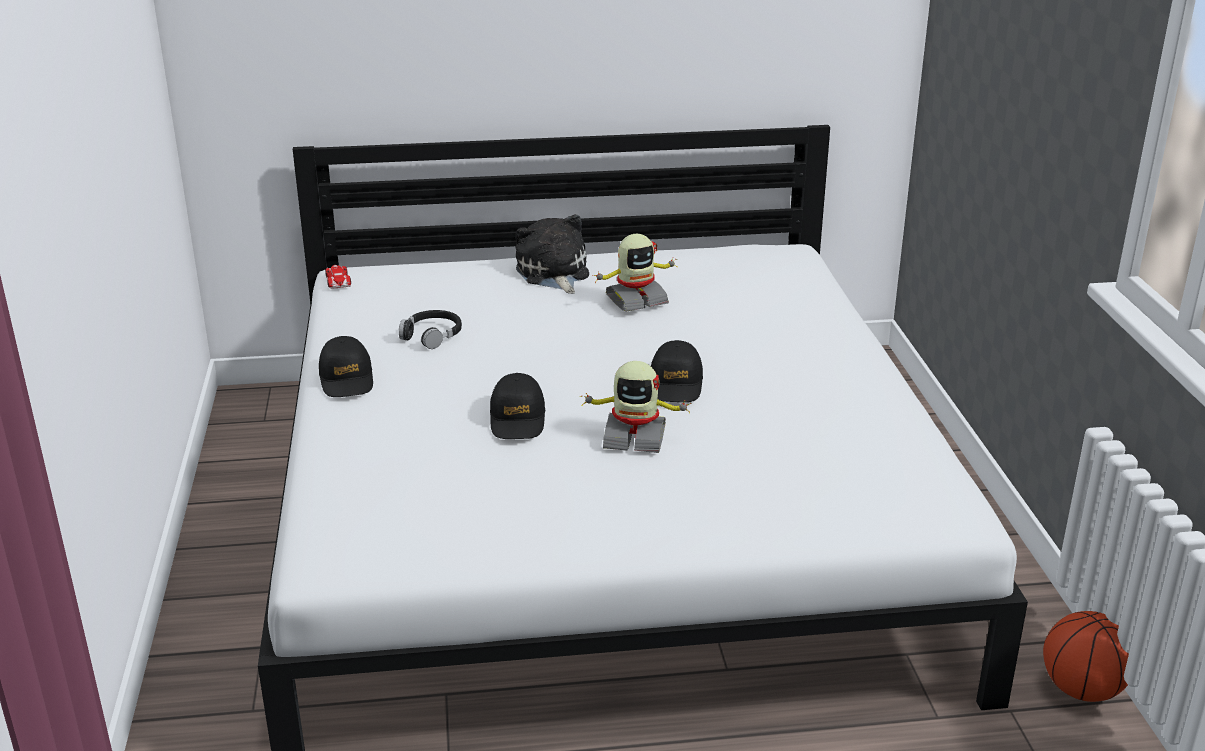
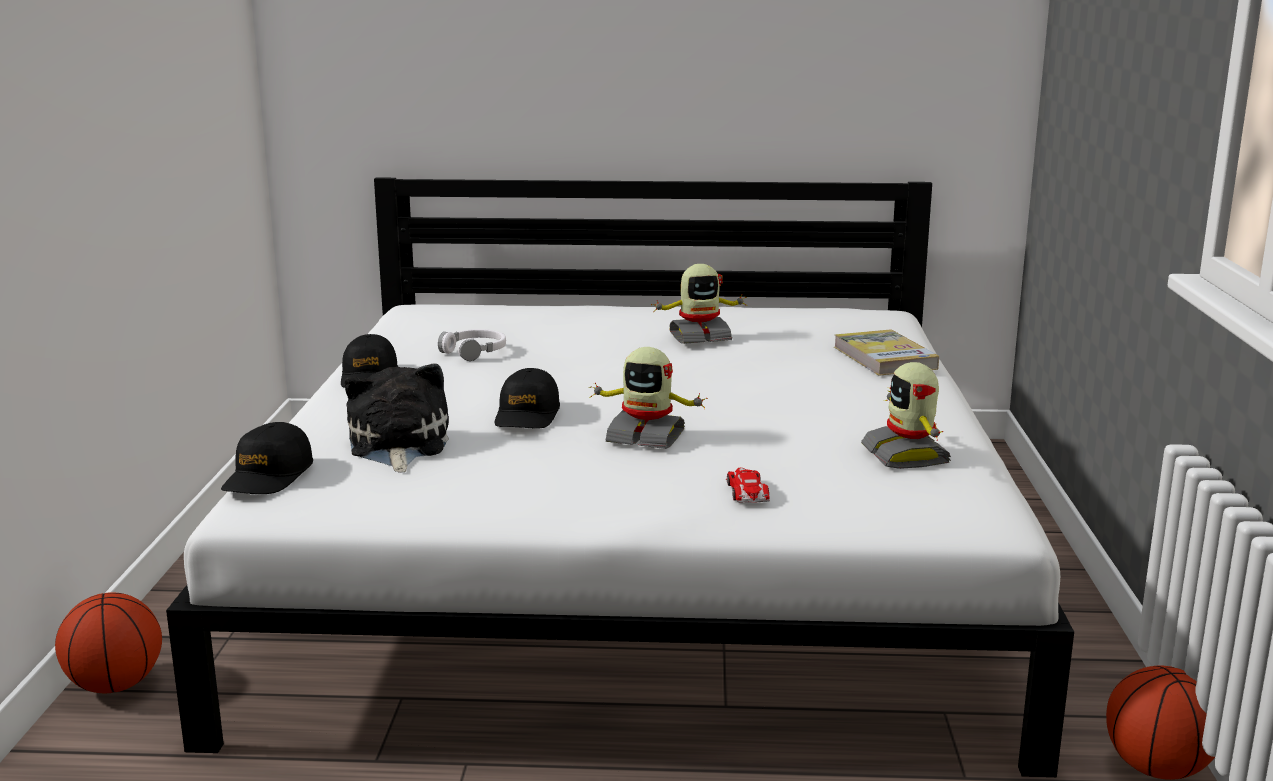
camera: 10 degrees right, 10 degrees down
(179, 712) = (115, 686): none -> basketball
(338, 281) = (404, 311): toy car -> toy car (746, 492)
(432, 335) = (474, 352): black headphones -> white headphones
(553, 274) = (624, 317): plush toy -> plush toy (397, 446)
(676, 384) = (711, 400): black cap -> black cap (268, 476)
(810, 315) = (884, 358): none -> book
(866, 440) = (907, 455): none -> toy robot

